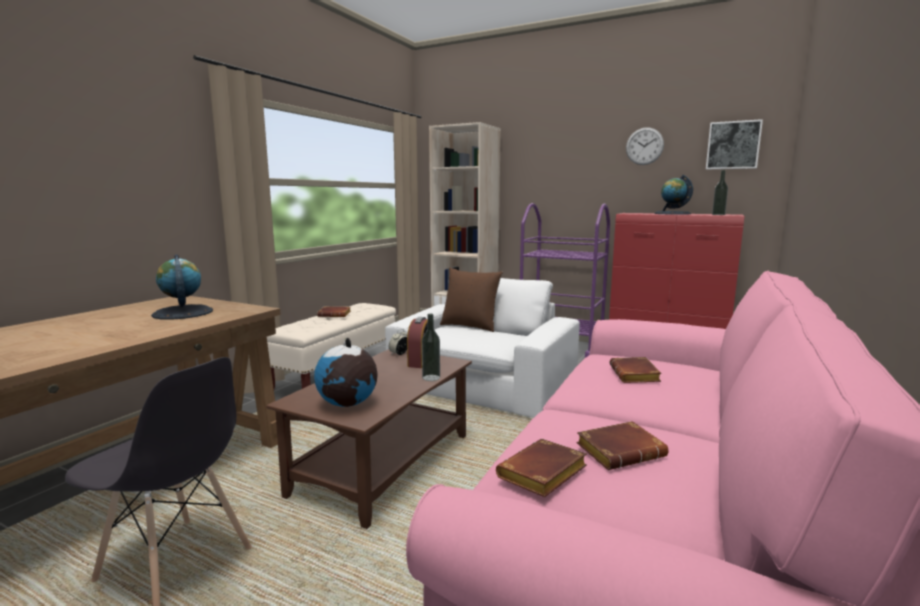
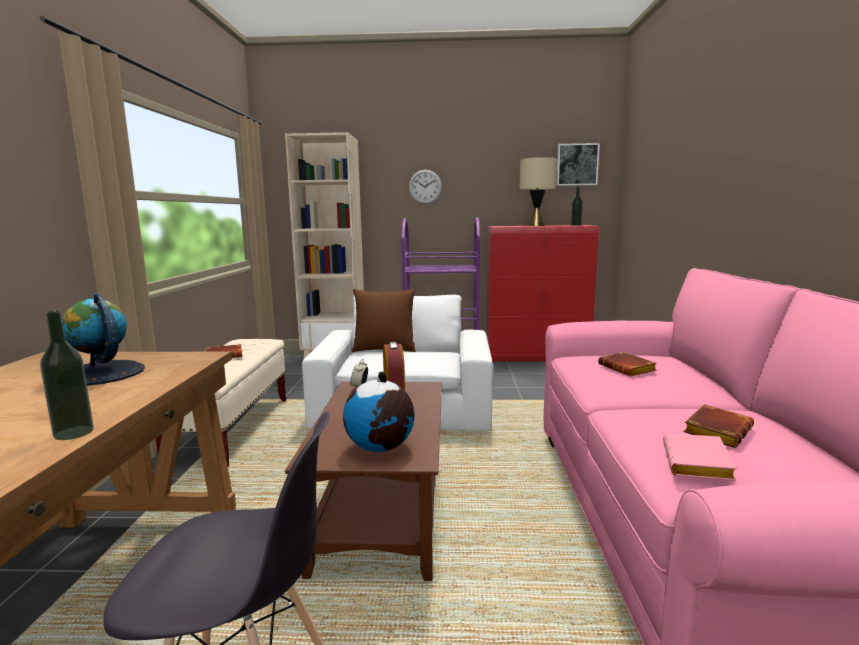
camera: 25 degrees left, 0 degrees up
(431, 378) = (427, 405): bottle -> bottle (73, 433)
(542, 475) = (699, 464): brown book -> pink book
(644, 146) = (503, 163): wall clock -> wall clock (425, 186)
(672, 213) = (536, 225): globe -> beige table lamp

